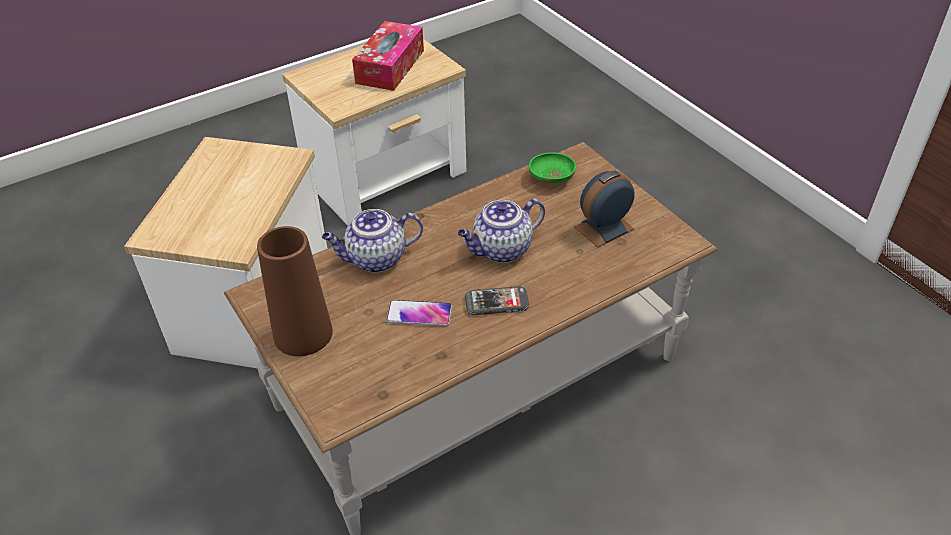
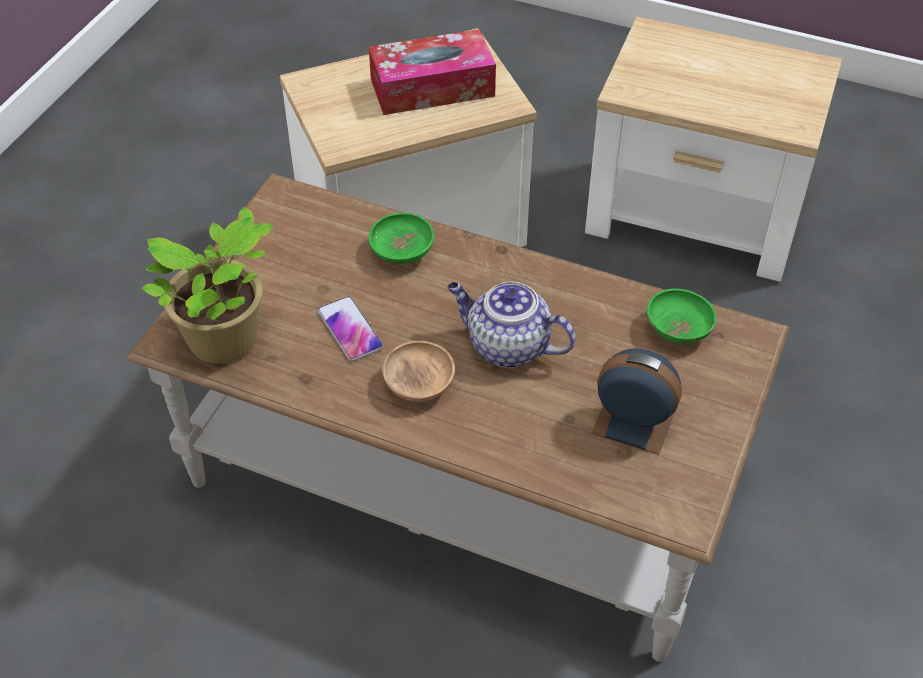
camera: 55 degrees right, 5 degrees up
(303, 334) = (255, 258): brown vase -> none
(369, 384) = (226, 343): none -> potted plant
(375, 259) = (402, 252): teapot -> green bowl
(390, 66) = (745, 86): tissue box -> tissue box (432, 87)
(496, 302) = (419, 384): phone -> brown bowl

